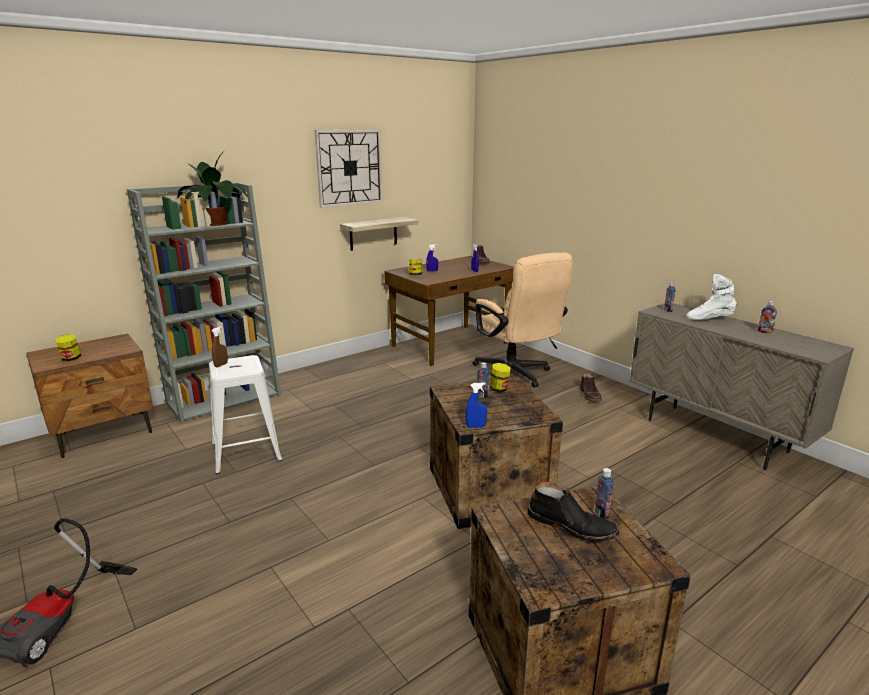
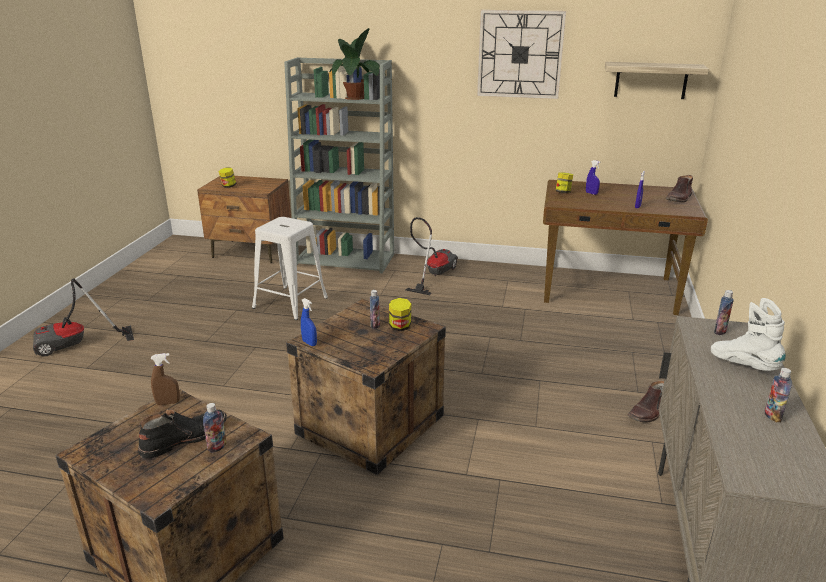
camera: 50 degrees right, 5 degrees up
(221, 365) = (278, 221): brown spray bottle -> brown spray bottle (168, 403)
(323, 380) = (433, 275): none -> vacuum cleaner
(373, 233) = (542, 134): shelf -> shelf (651, 80)
(515, 375) = (609, 350): beige office chair -> none
(571, 526) = (184, 438): black boot -> black boot turned 120 degrees counterclockwise

